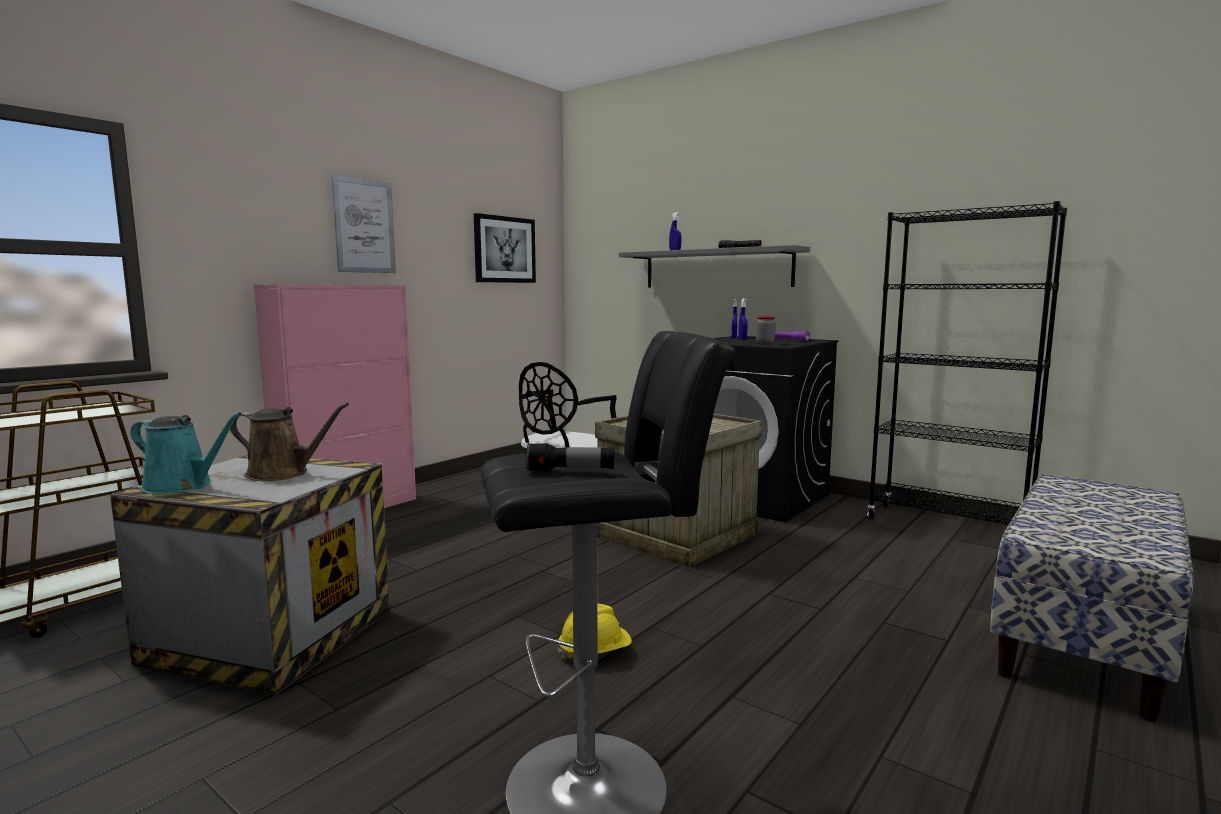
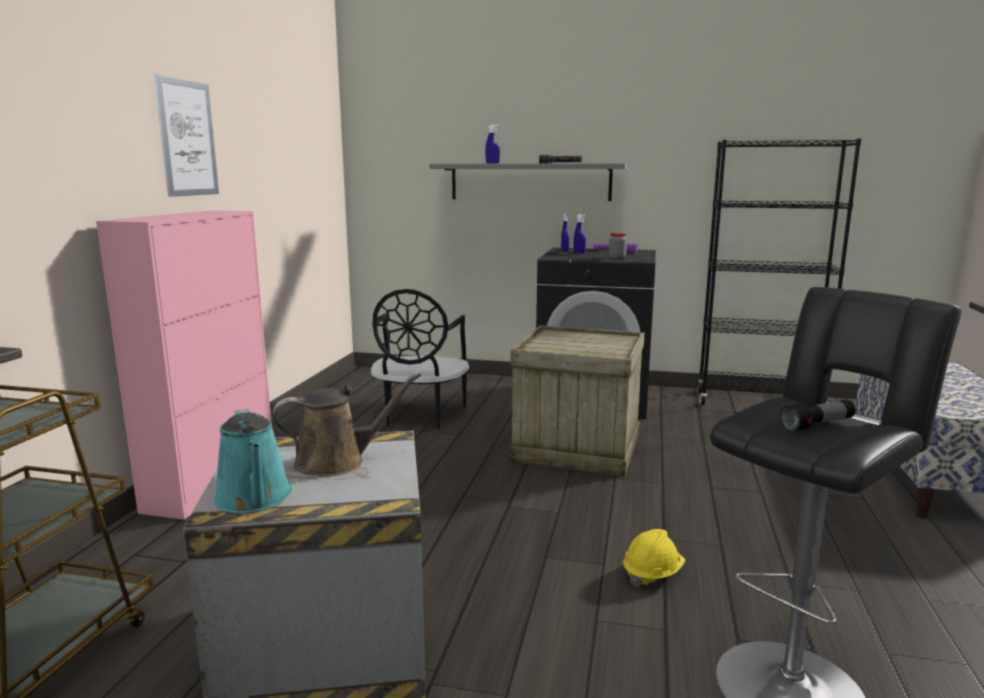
camera: 25 degrees left, 5 degrees up
(182, 486) = (255, 499): turquoise watering can -> turquoise watering can turned 75 degrees clockwise
(504, 249) = (301, 159): picture -> none

